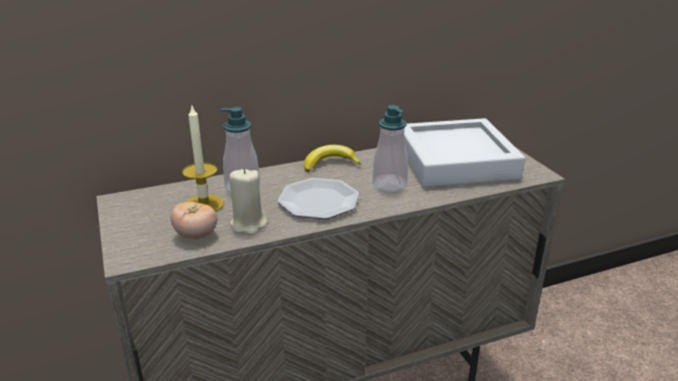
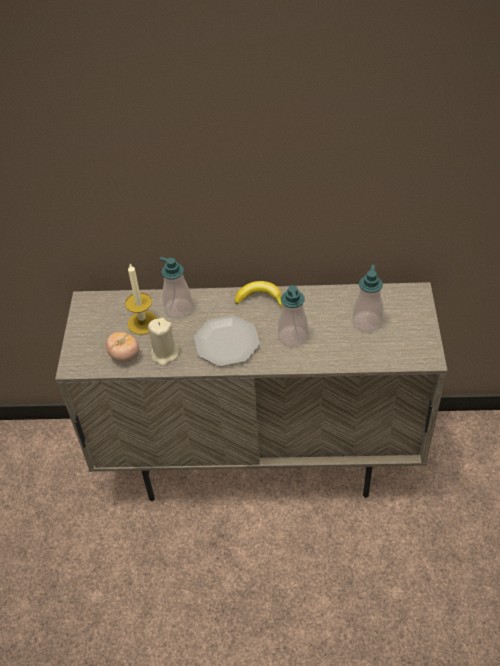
camera: 25 degrees right, 20 degrees up
(455, 161) = (367, 322): grey tray -> soap dispenser

